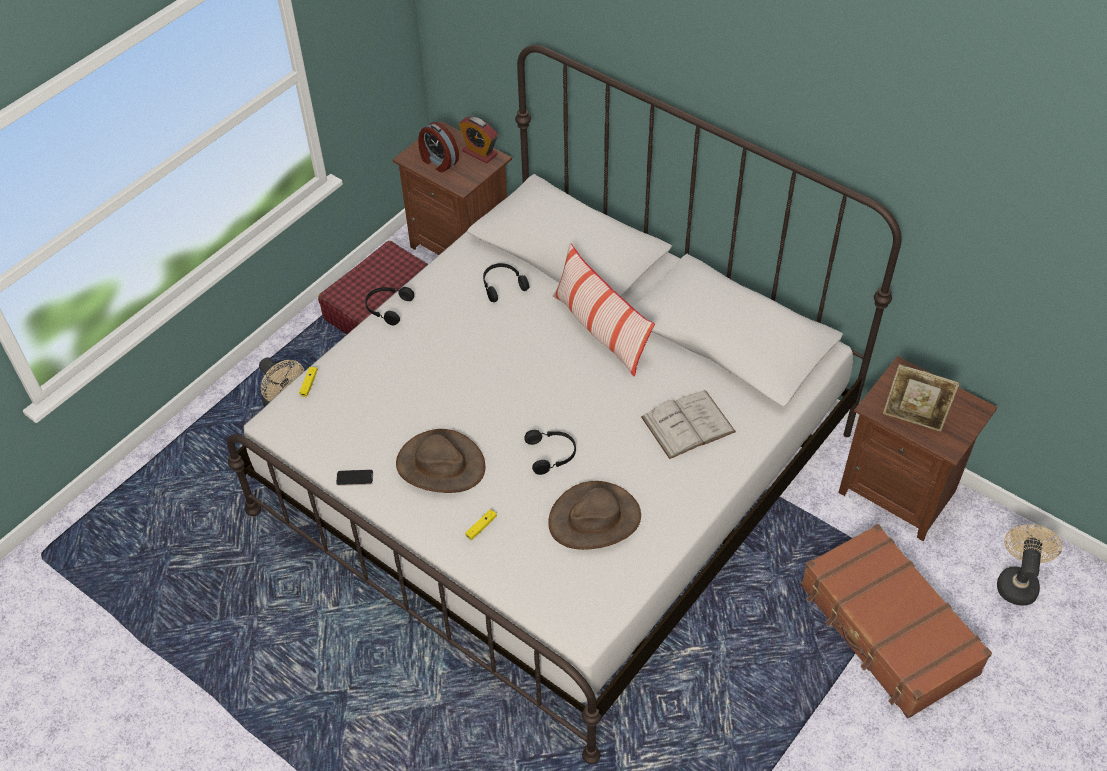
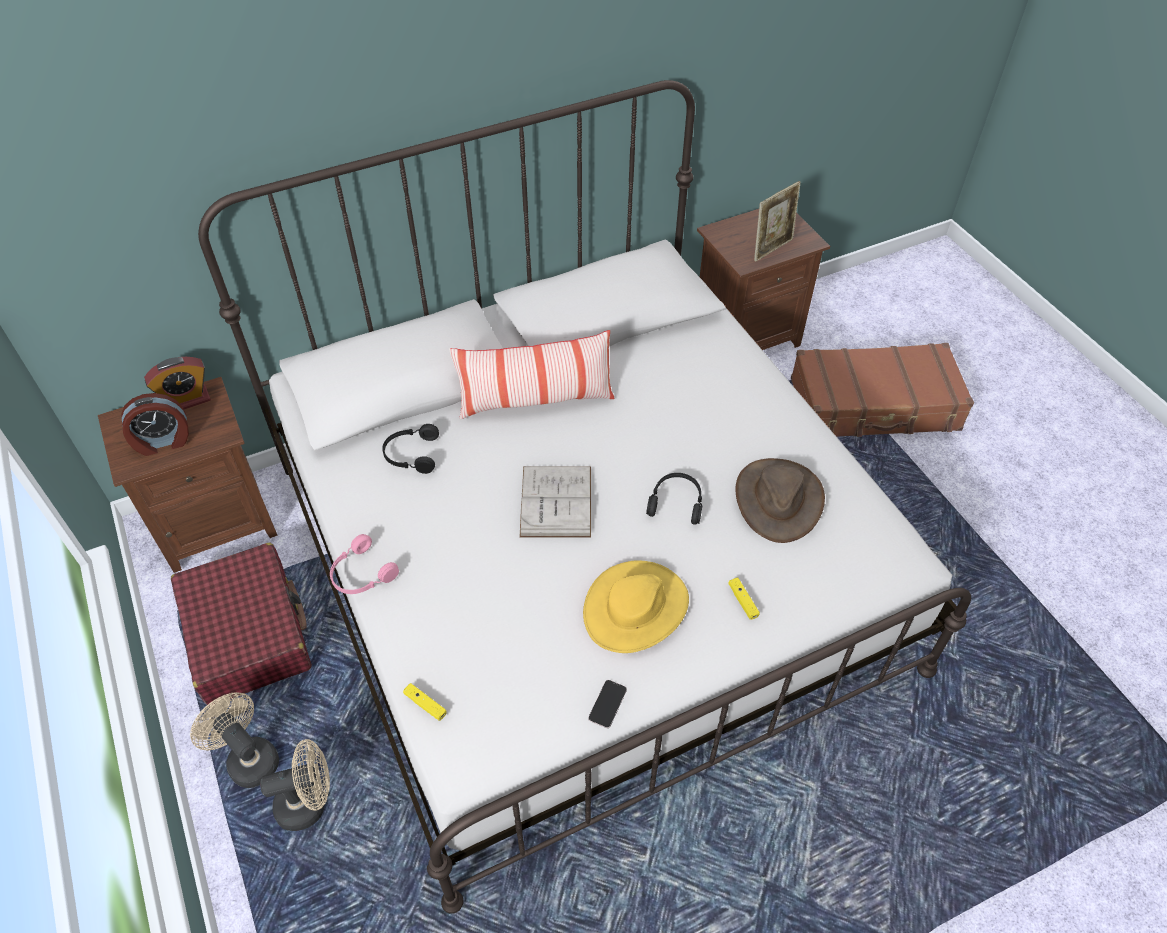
camera: 65 degrees left, 0 degrees up
(387, 308) = (361, 574): black headphones -> pink headphones
(440, 465) = (636, 608): brown hat -> yellow hat
(688, 424) = (698, 385): white book -> white book (556, 501)
(1017, 581) = (862, 313): beige fan -> beige fan (248, 758)

